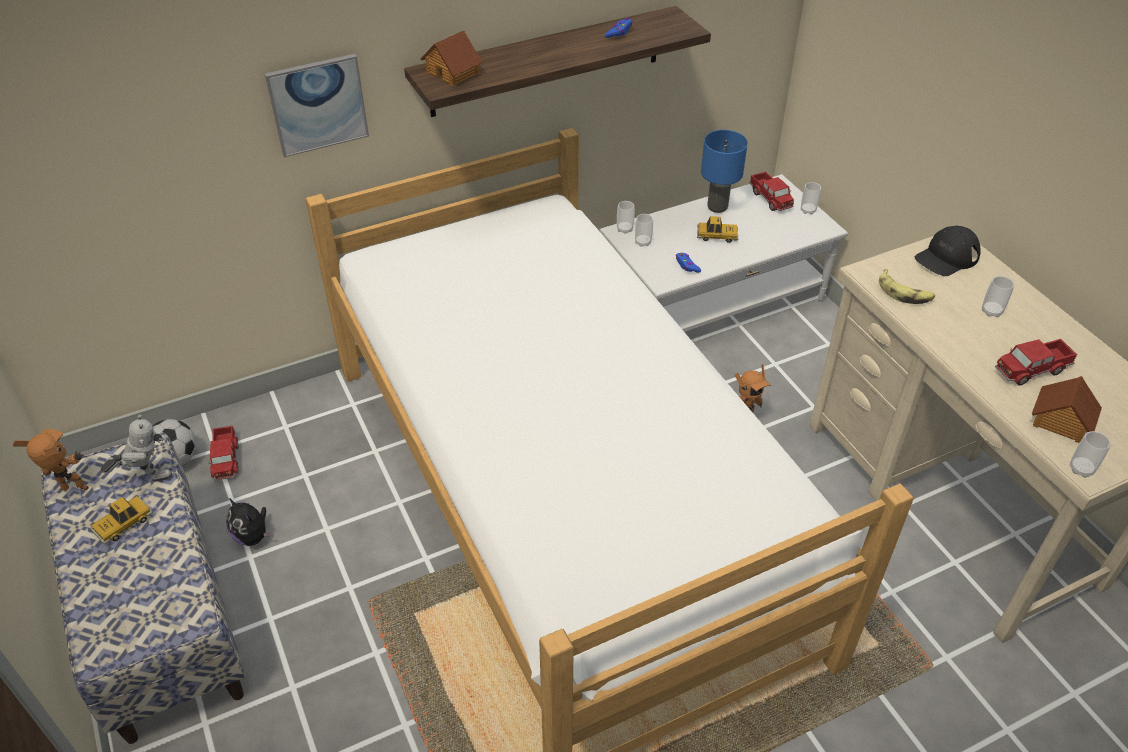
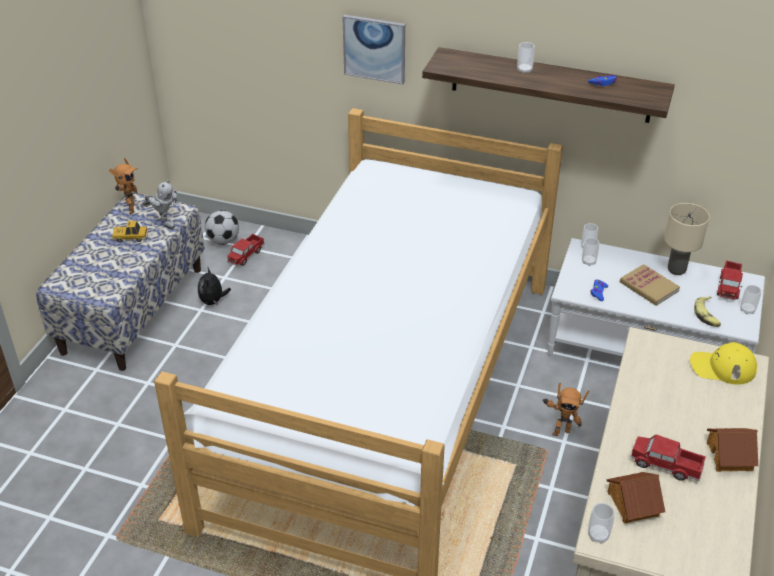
camera: 45 degrees right, 5 degrees down
(74, 492) = (129, 209): toy robot -> toy robot turned 45 degrees clockwise
(453, 72) = (460, 61): toy house -> toy house (730, 456)
(717, 235) = (649, 287): toy car -> book
(718, 208) = (676, 271): blue table lamp -> beige table lamp
(904, 293) = (650, 367): banana -> banana (707, 315)
(946, 257) = (722, 367): black cap -> yellow cap
(991, 311) = (698, 417): cup -> cup (524, 70)

